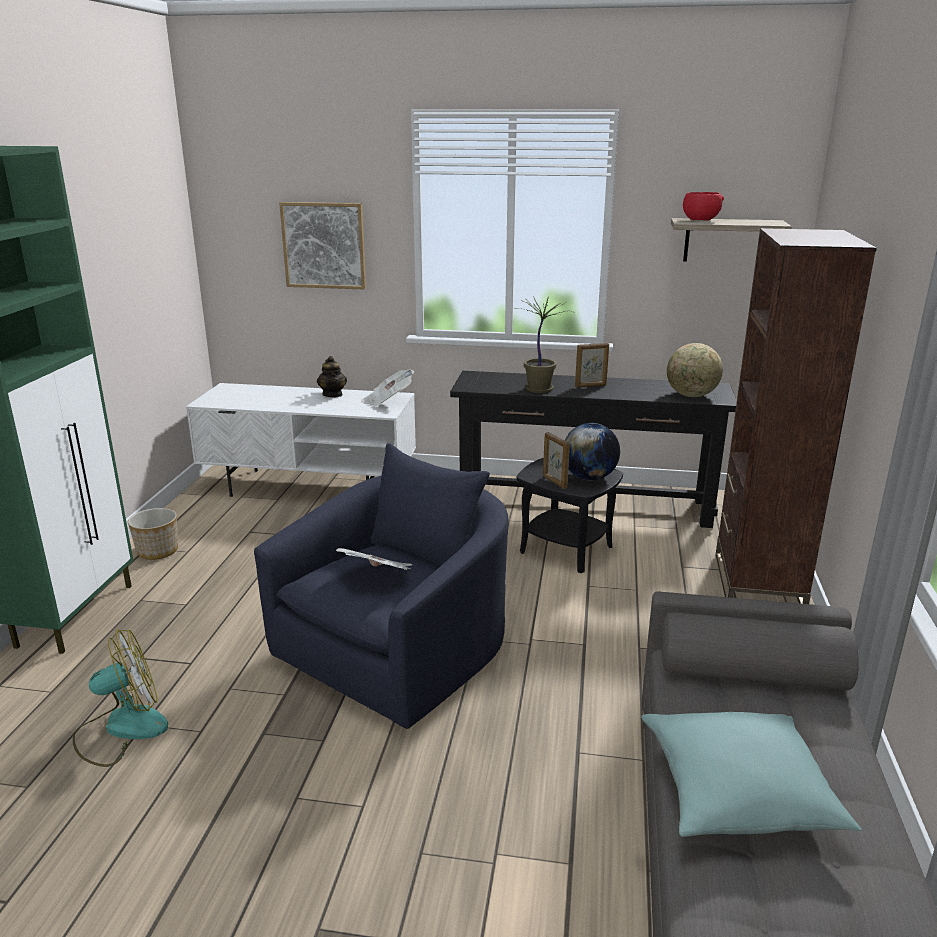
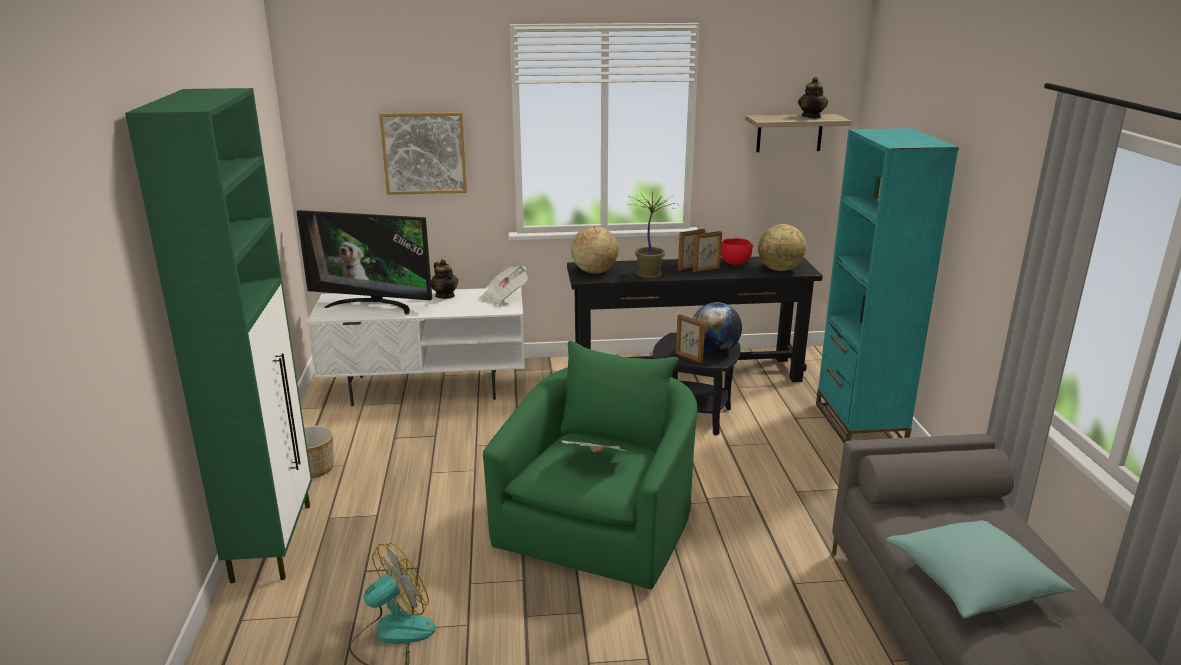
camera: 15 degrees left, 0 degrees up
(258, 397) = (373, 305): none -> television
(400, 650) = (601, 525): blue armchair -> green armchair
(483, 381) = (594, 272): none -> globe
(606, 390) = (706, 270): none -> picture frame
(699, 220) = (773, 117): red bowl -> red bowl (734, 263)
(747, 221) = (811, 117): none -> teapot
(757, 582) = (860, 423): brown bookcase -> turquoise bookcase

